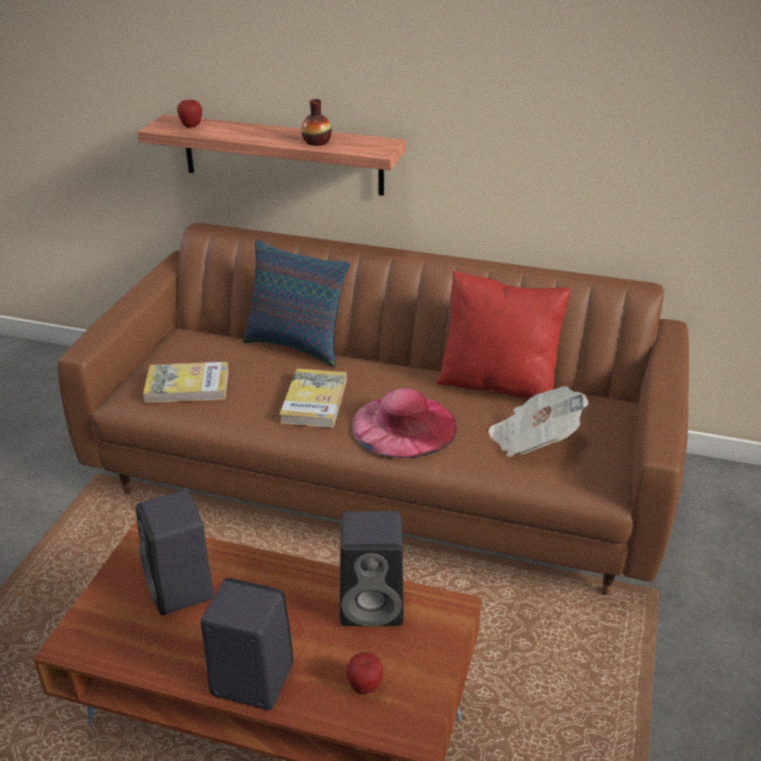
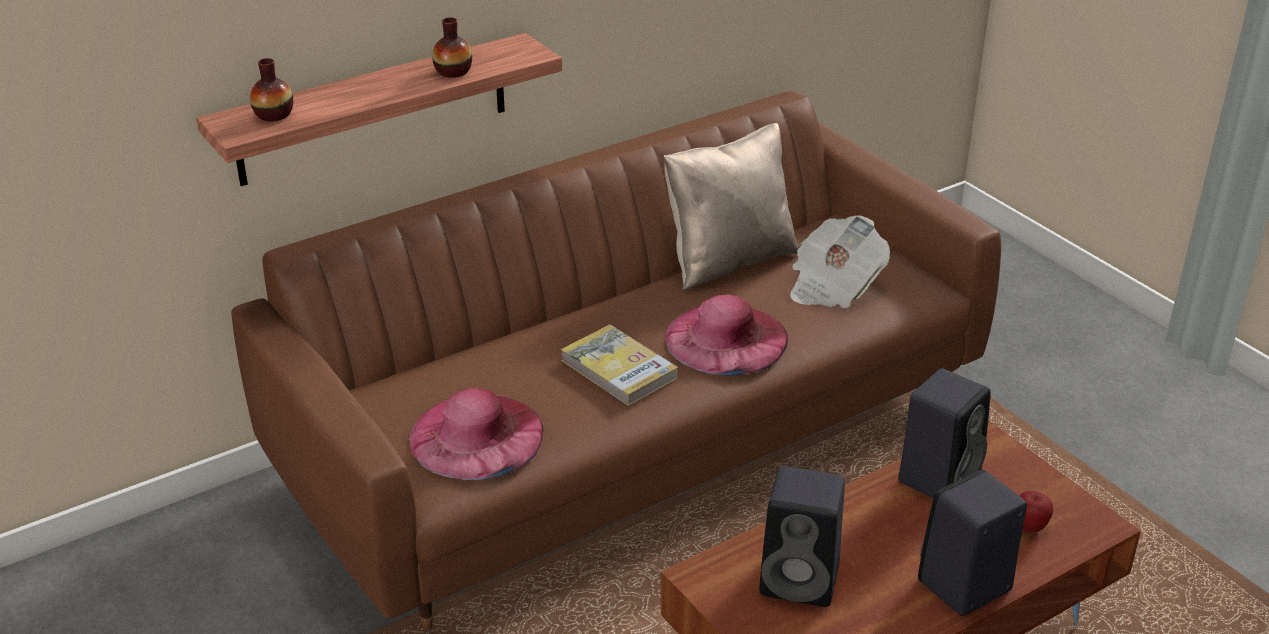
camera: 50 degrees left, 0 degrees up
(187, 386) = (477, 435): book -> pink hat
(191, 126) = (274, 115): apple -> vase
(296, 347) = (501, 337): blue pillow -> none
(498, 384) = (728, 260): red pillow -> beige pillow

